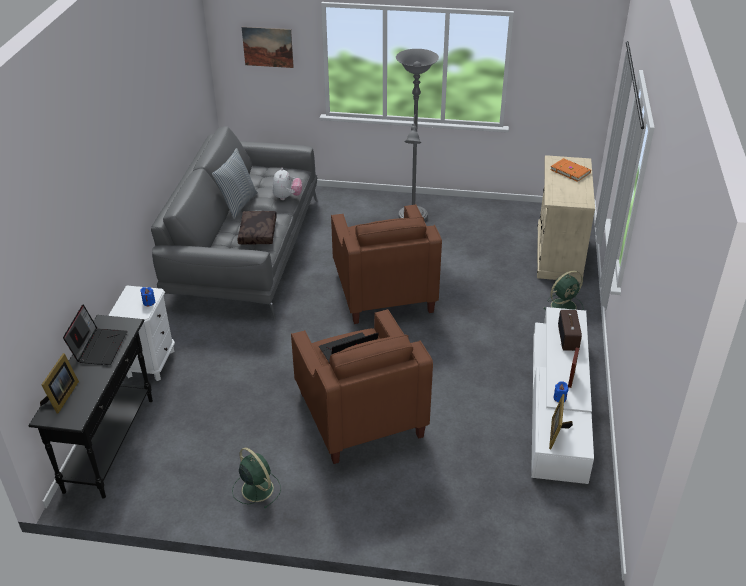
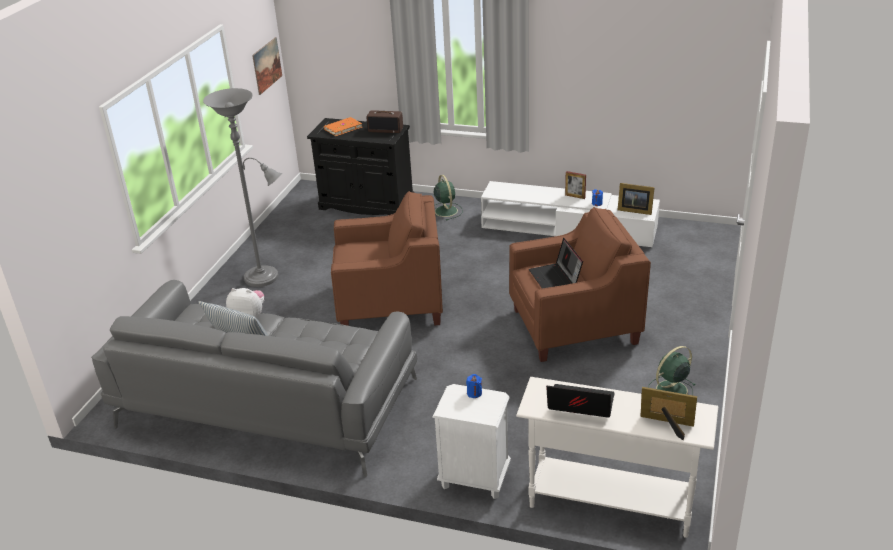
camera: 80 degrees left, 5 degrees down
(110, 444) = (610, 503): black console table -> white console table
(258, 233) = (320, 338): brown pillow -> none
(267, 47) = (71, 201): picture -> picture (267, 65)
(558, 253) = (366, 204): beige cabinet -> black cabinet
(568, 338) = (524, 192): radio -> radio (386, 129)

